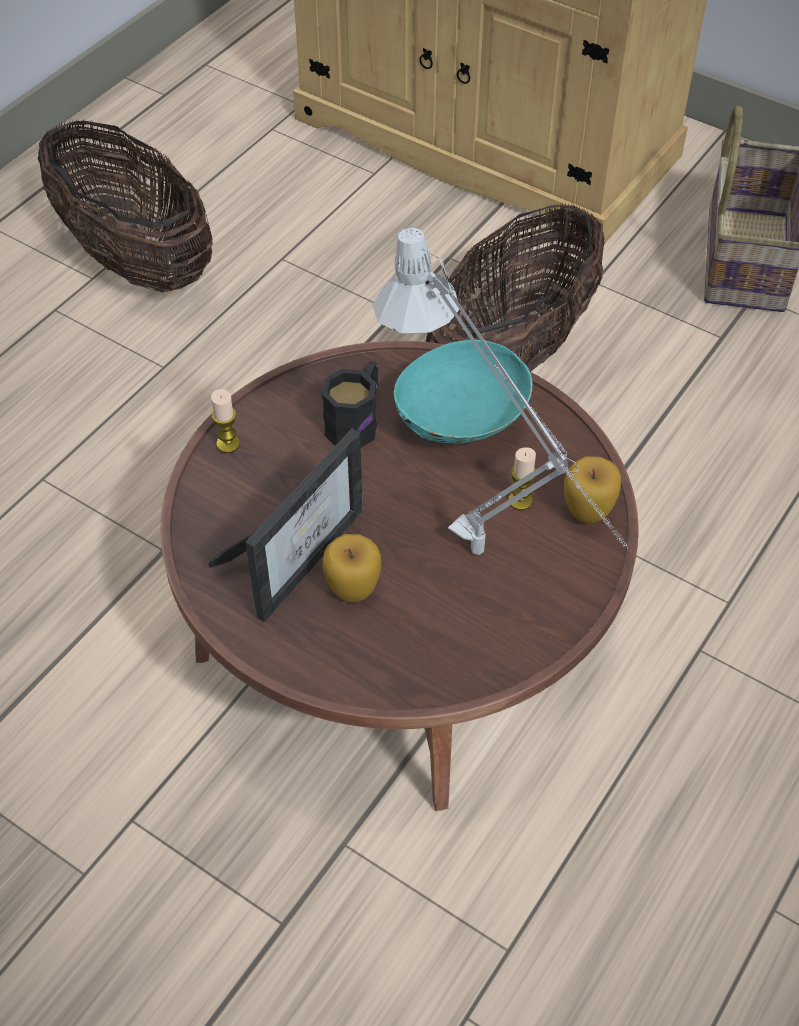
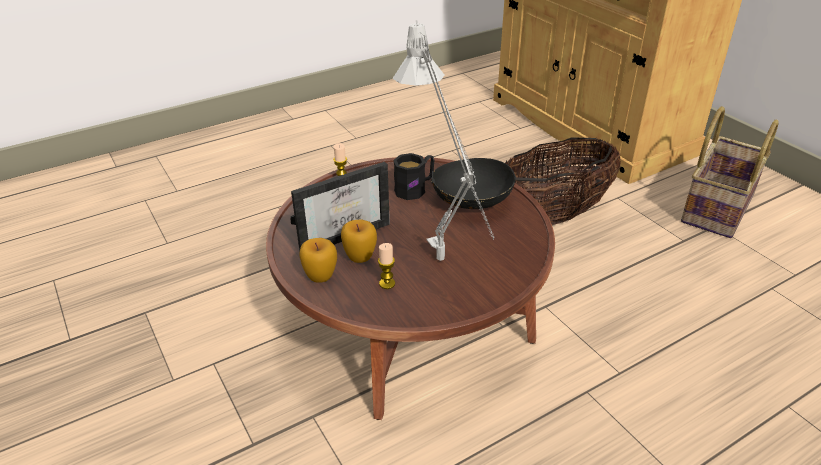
camera: 25 degrees right, 15 degrees down
(135, 260) = (380, 135): basket -> none
(461, 423) = (471, 203): turquoise bowl -> black bowl
(520, 500) = (482, 245): candle -> candle (387, 283)
(587, 511) = (518, 259): apple -> apple (320, 276)

